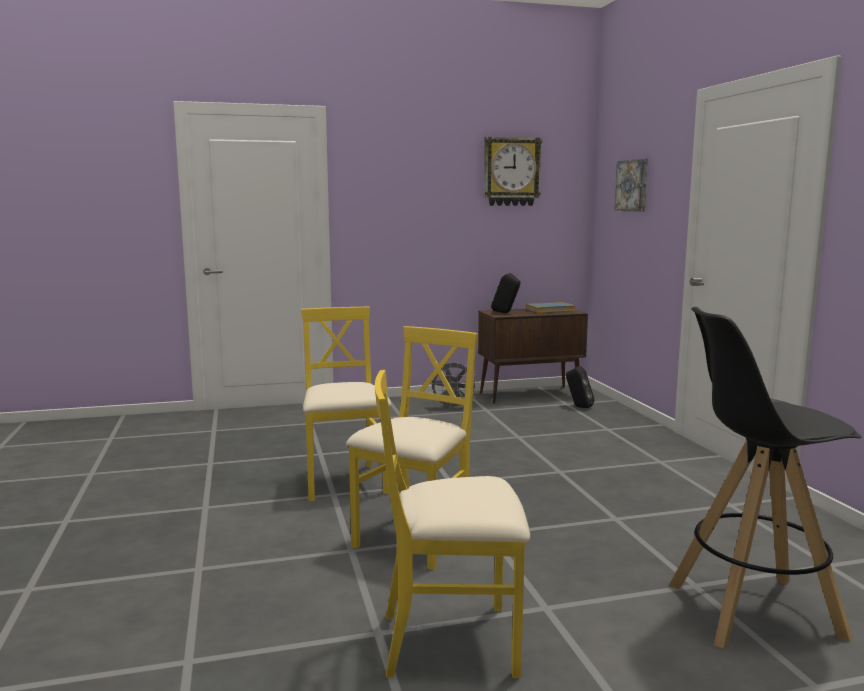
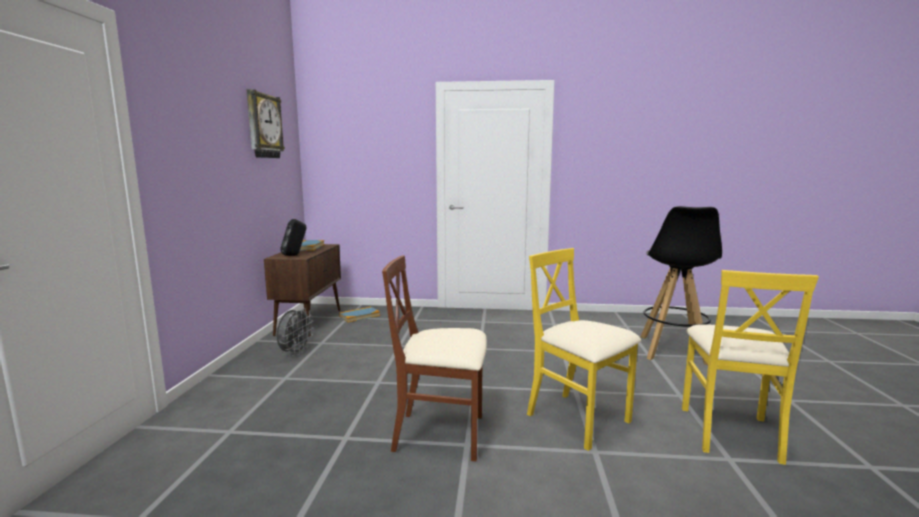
camera: 70 degrees left, 0 degrees up
(345, 482) = (441, 434): yellow chair -> brown chair
(578, 407) = (359, 316): black speaker -> book
(633, 185) = (363, 144): picture -> none

